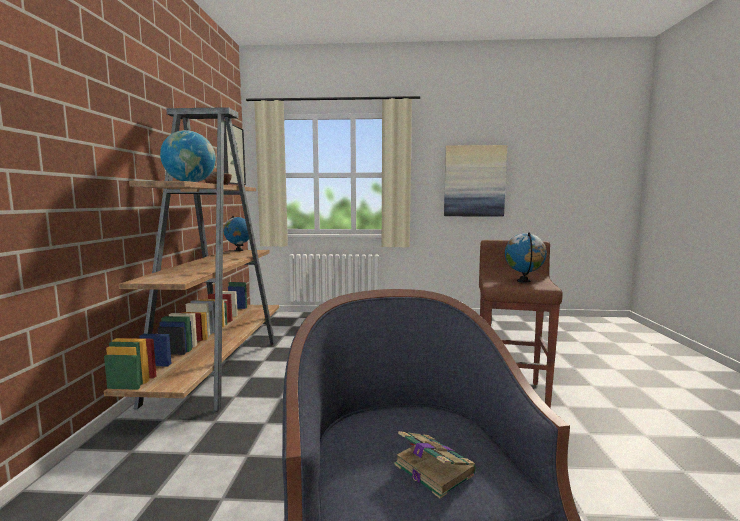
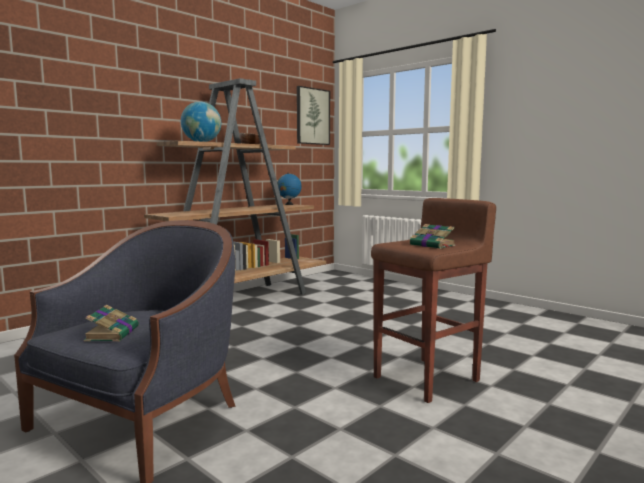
camera: 40 degrees right, 0 degrees up
(474, 181) = (569, 130): picture -> none
(523, 281) = (433, 245): globe -> book

